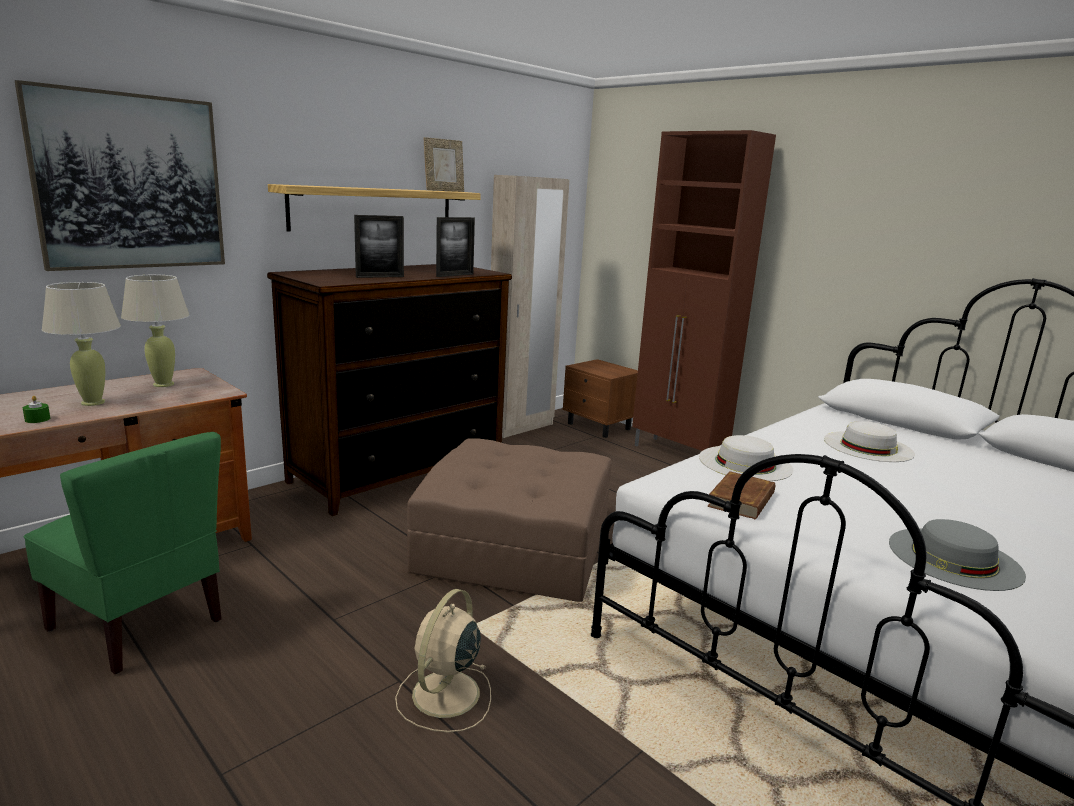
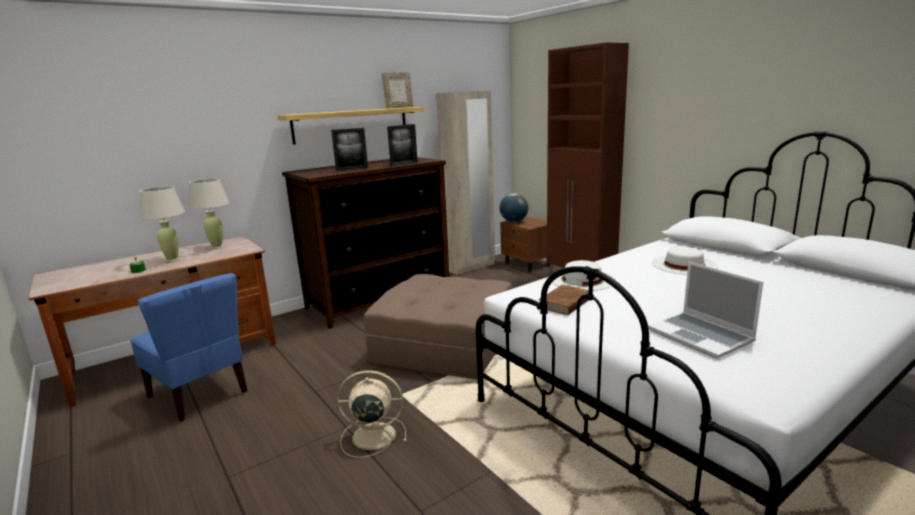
camera: 10 degrees right, 0 degrees up
(130, 182) = (190, 123): picture -> none
(139, 624) = (200, 394): green chair -> blue chair
(444, 696) = (371, 436): beige fan -> beige fan turned 60 degrees clockwise
(585, 366) = (514, 222): none -> globe
(954, 558) = (701, 336): grey hat -> laptop

